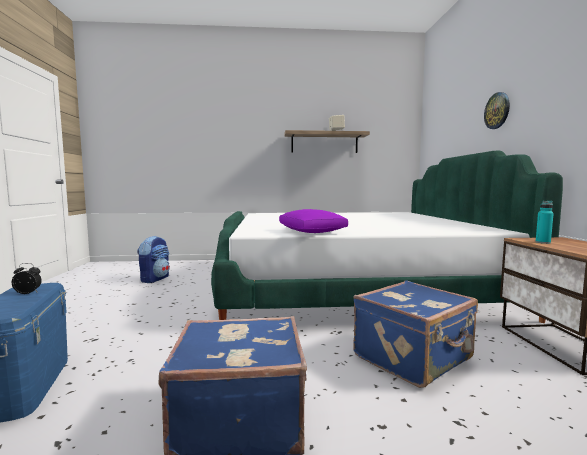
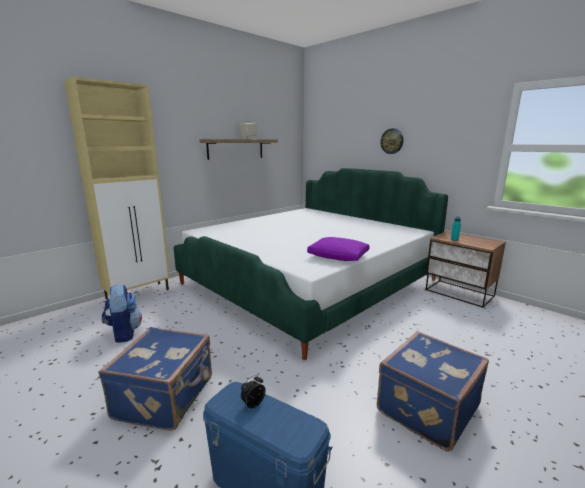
camera: 40 degrees left, 10 degrees up
(206, 263) = (139, 294): none -> beige cabinet
(414, 358) = (426, 327): blue suitcase -> blue suitcase (166, 397)

